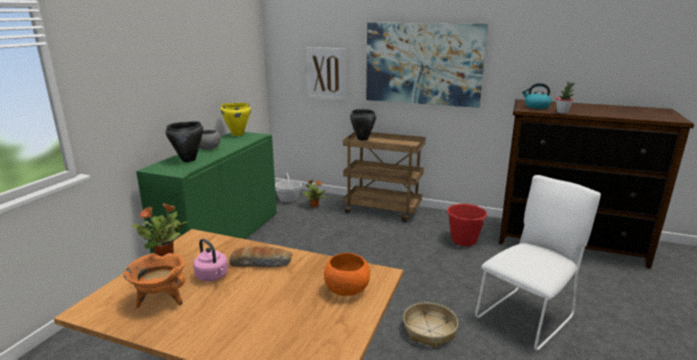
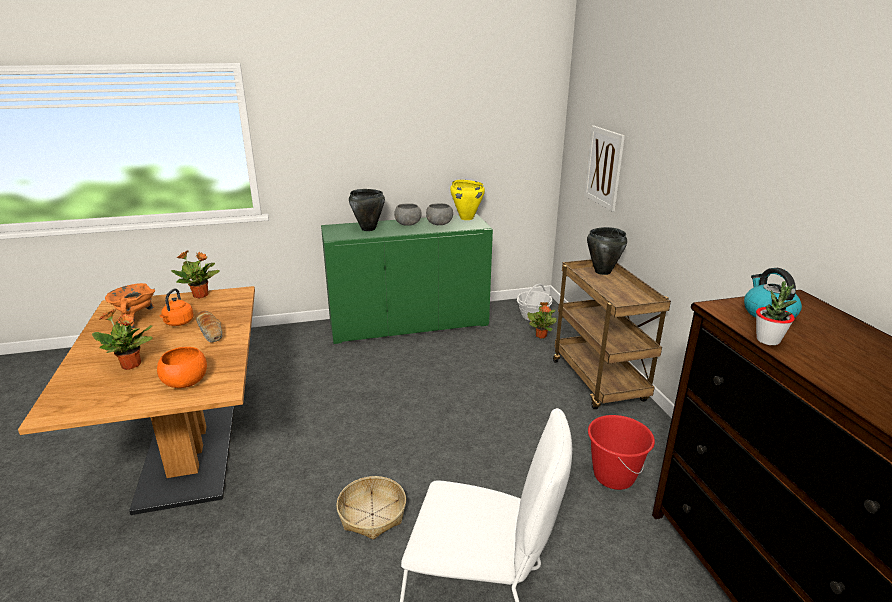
camera: 55 degrees right, 5 degrees up
(213, 276) = (178, 323): pink kettle -> orange kettle
(230, 142) = (439, 224): none -> grey bowl
(274, 314) = (131, 365): none -> potted plant
(423, 64) = (694, 182): picture -> none

